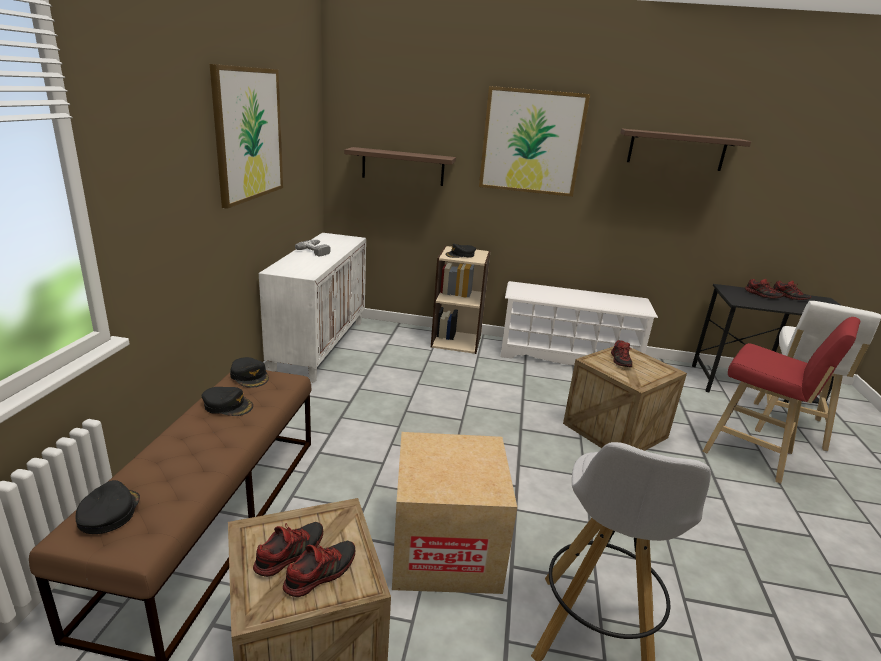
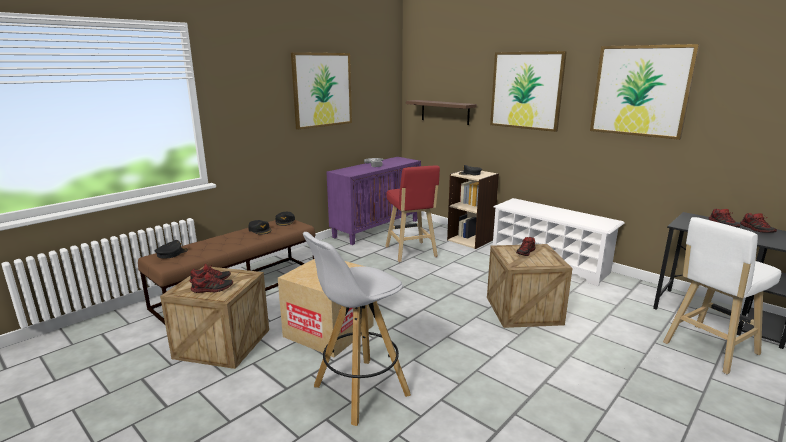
camera: 35 degrees right, 5 degrees down
(319, 346) = (376, 228): white cabinet -> purple cabinet
(676, 150) = (640, 91): shelf -> picture
(752, 454) = (633, 354): red stool -> red stool (411, 253)

